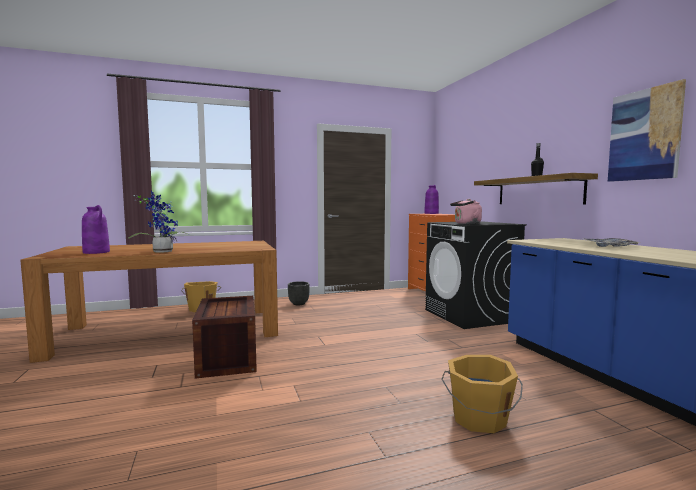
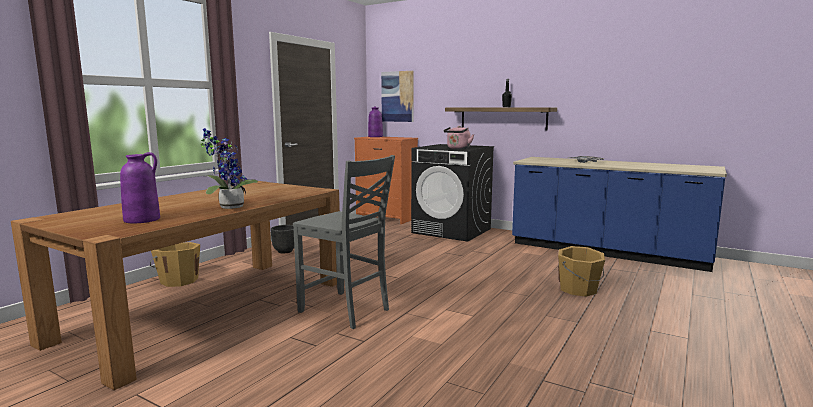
camera: 40 degrees left, 5 degrees up
(227, 358) = (346, 311): crate -> grey chair
(644, 135) = (591, 83): picture -> picture (397, 96)

